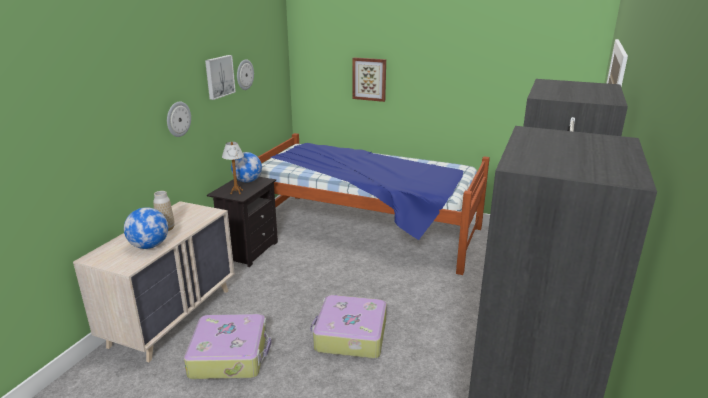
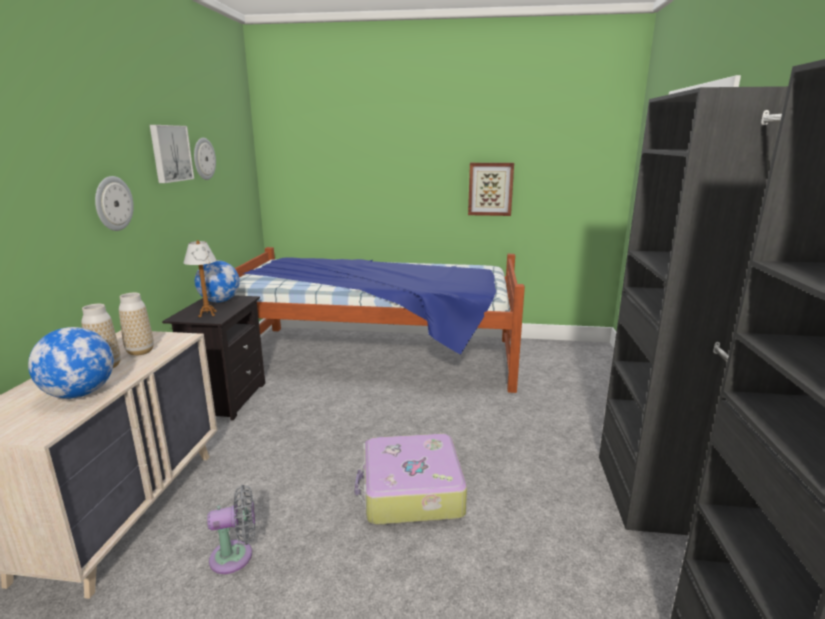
camera: 15 degrees left, 5 degrees down
(187, 220) = (140, 351): none -> vase
(230, 355) = (236, 556): suitcase -> grey fan
(369, 79) = (363, 171): picture -> picture (490, 189)

